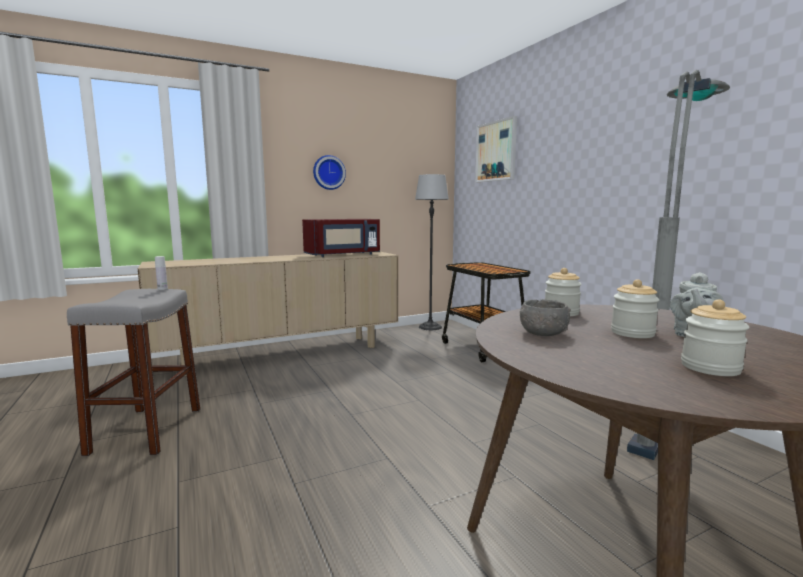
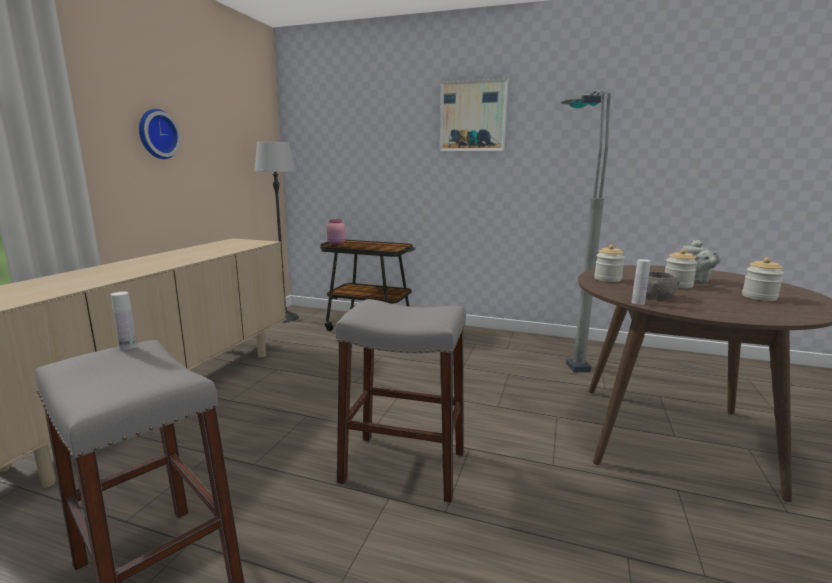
camera: 45 degrees left, 5 degrees up
(324, 444) = (403, 466): none -> grey stool
(343, 255) = (217, 249): red microwave -> none
(463, 264) = (336, 244): none -> pink jar
(491, 331) = (638, 303): none -> white bottle
(496, 151) = (348, 121): picture -> picture (473, 116)

